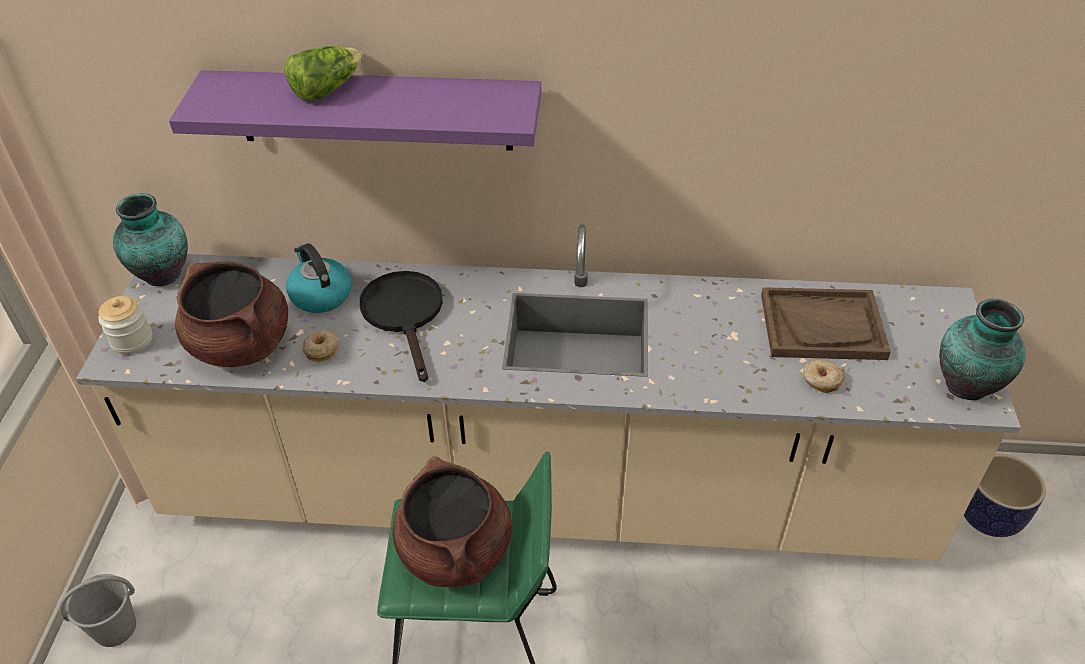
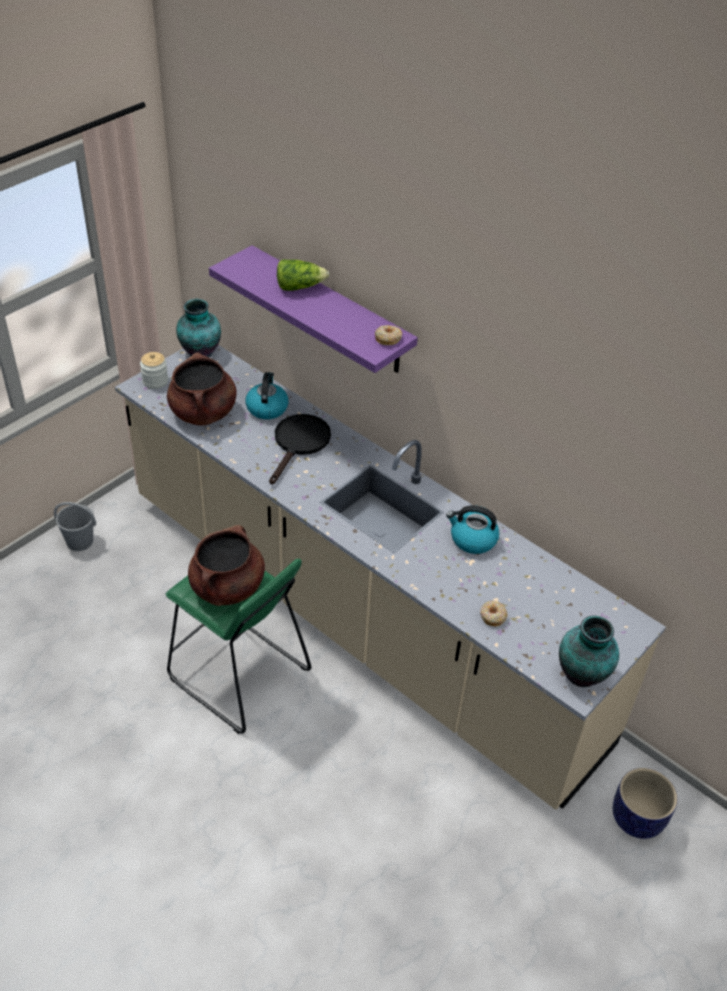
camera: 35 degrees right, 0 degrees up
(321, 350) = (239, 438): donut -> donut (388, 338)
(708, 311) = (472, 539): none -> kettle
(822, 326) = (532, 589): brown tray -> none

